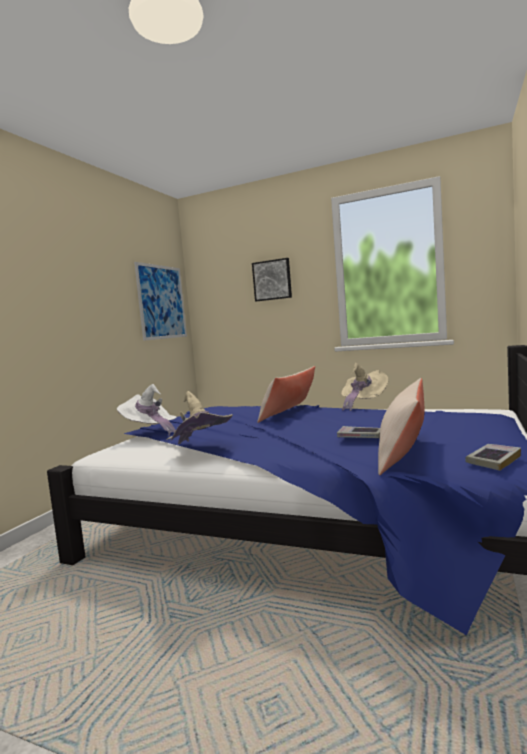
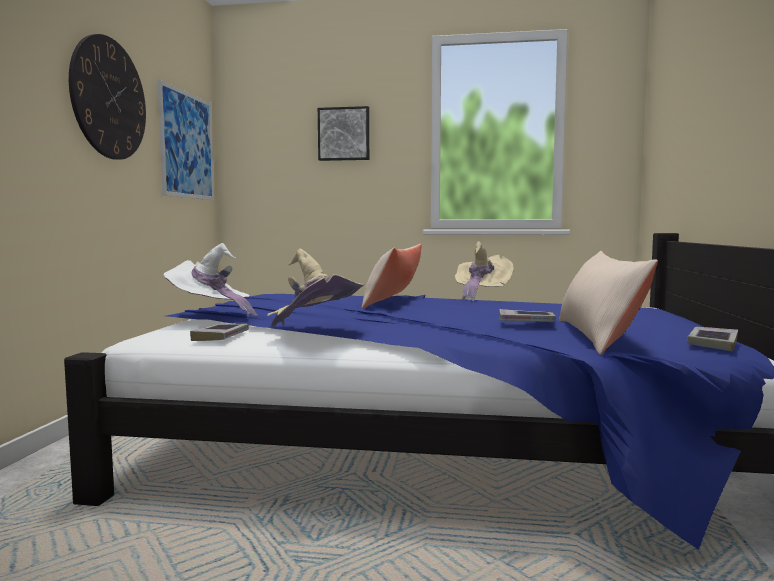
camera: 15 degrees left, 0 degrees up
(96, 283) = (109, 98): none -> wall clock
(143, 453) = (220, 337): none -> book

